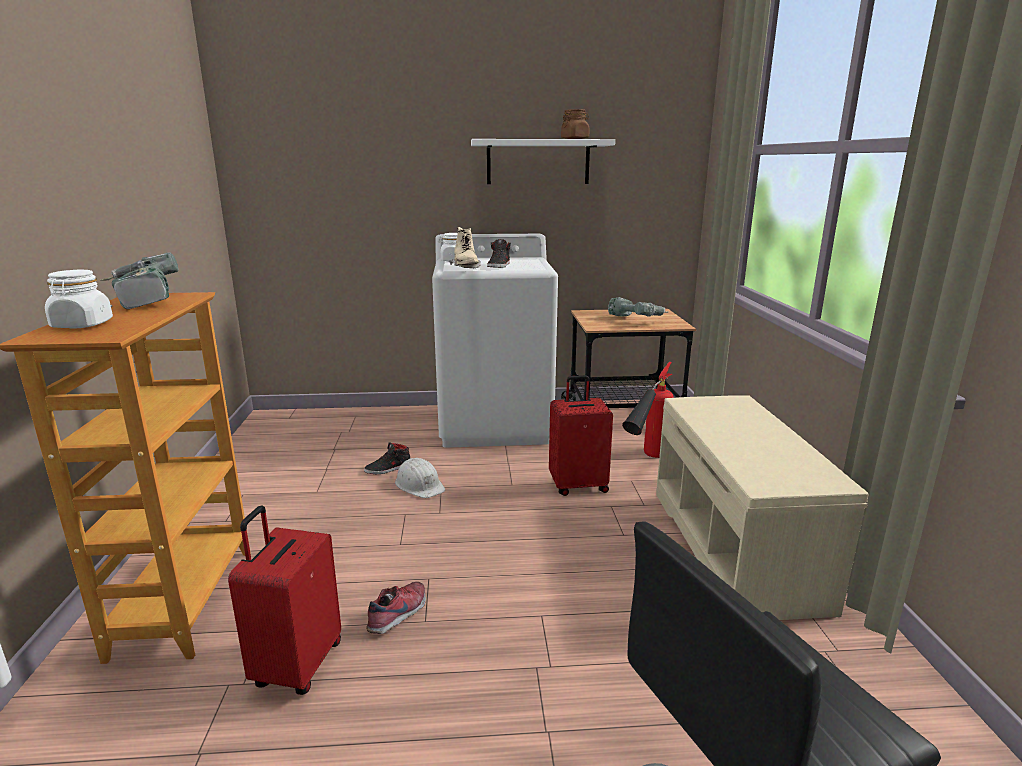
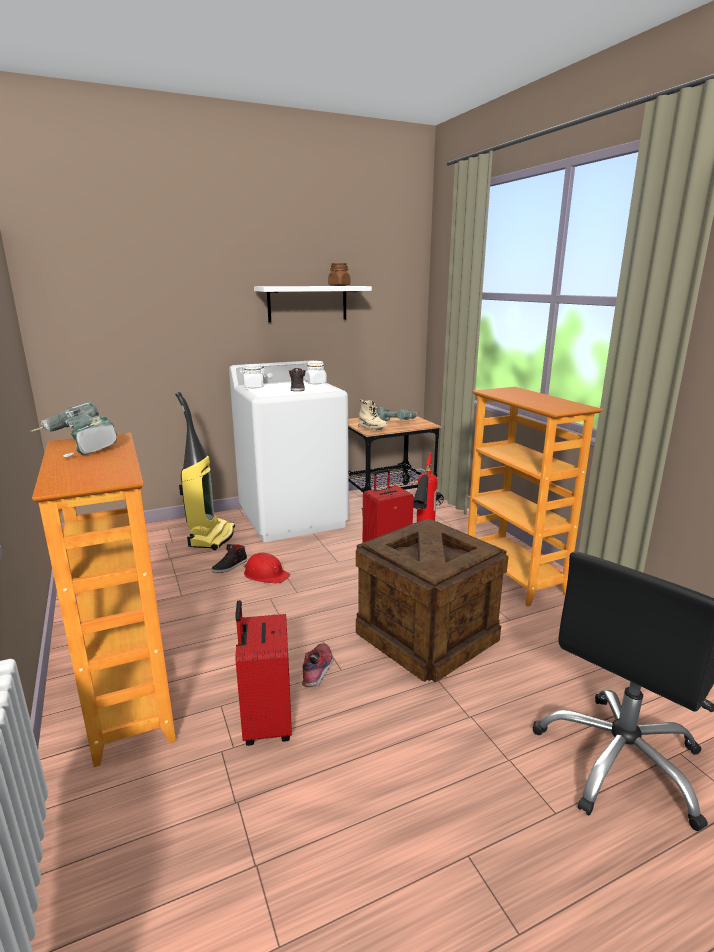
camera: 20 degrees left, 0 degrees up
(82, 325) = (74, 472): white jar -> white jar (316, 383)
(391, 432) = (211, 537): none -> vacuum cleaner
(419, 485) = (266, 574): white hard hat -> red hard hat
(466, 268) = (274, 393): beige boot -> beige boot (372, 429)
(559, 603) = (425, 636): none -> crate
(737, 547) = (514, 576): beige bench -> bookcase

